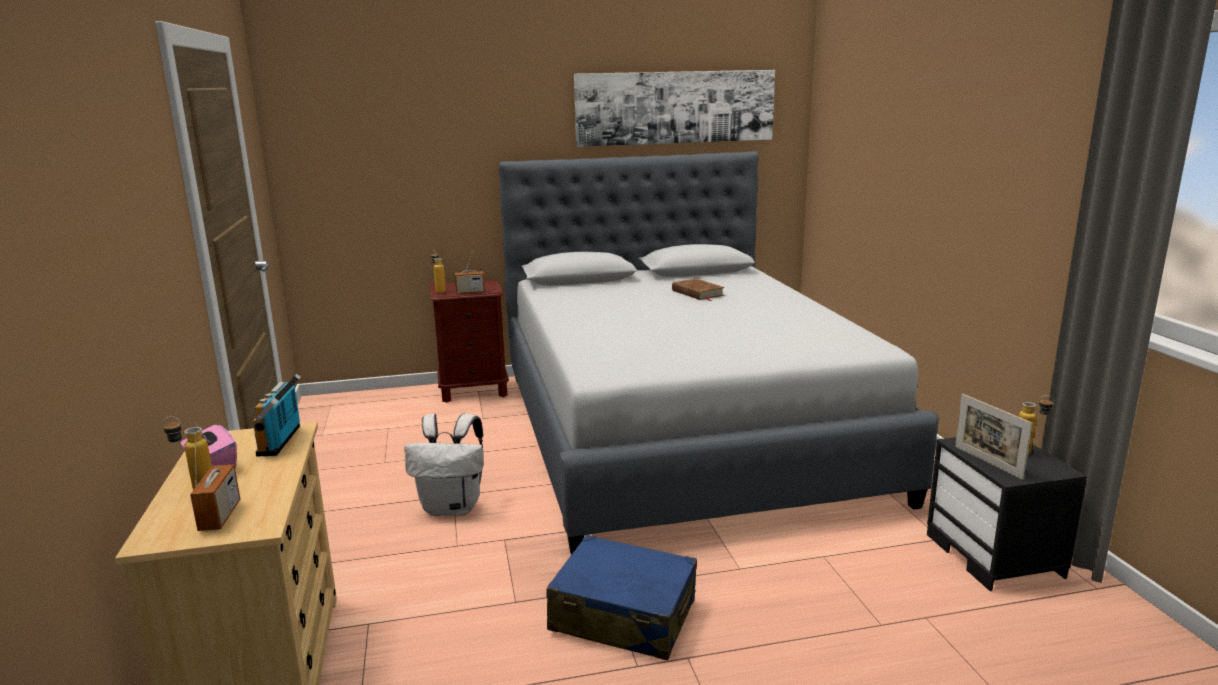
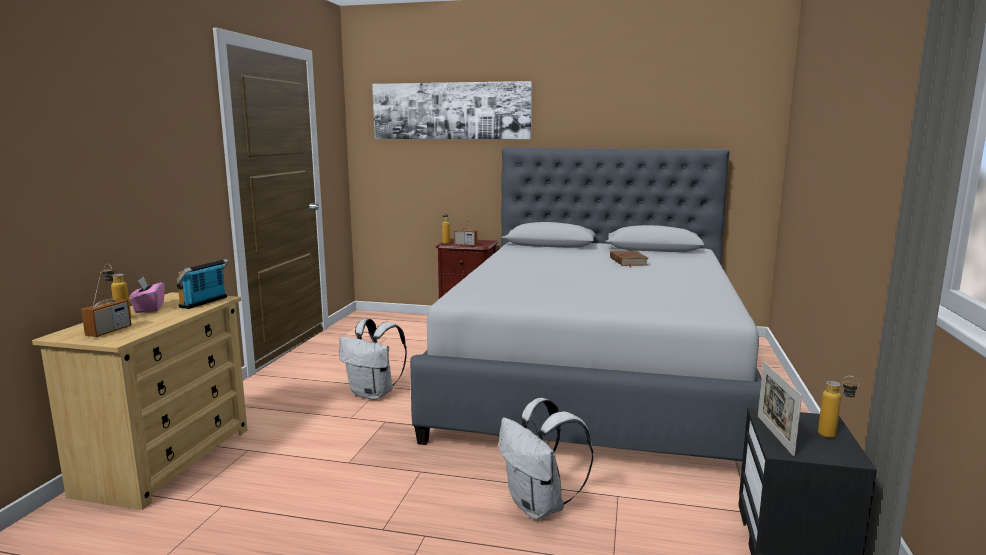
camera: 25 degrees right, 5 degrees down
(623, 616) = (410, 492): blue suitcase -> none
(675, 107) = (655, 109): picture -> picture (451, 111)
(766, 589) = (540, 506): none -> white backpack

